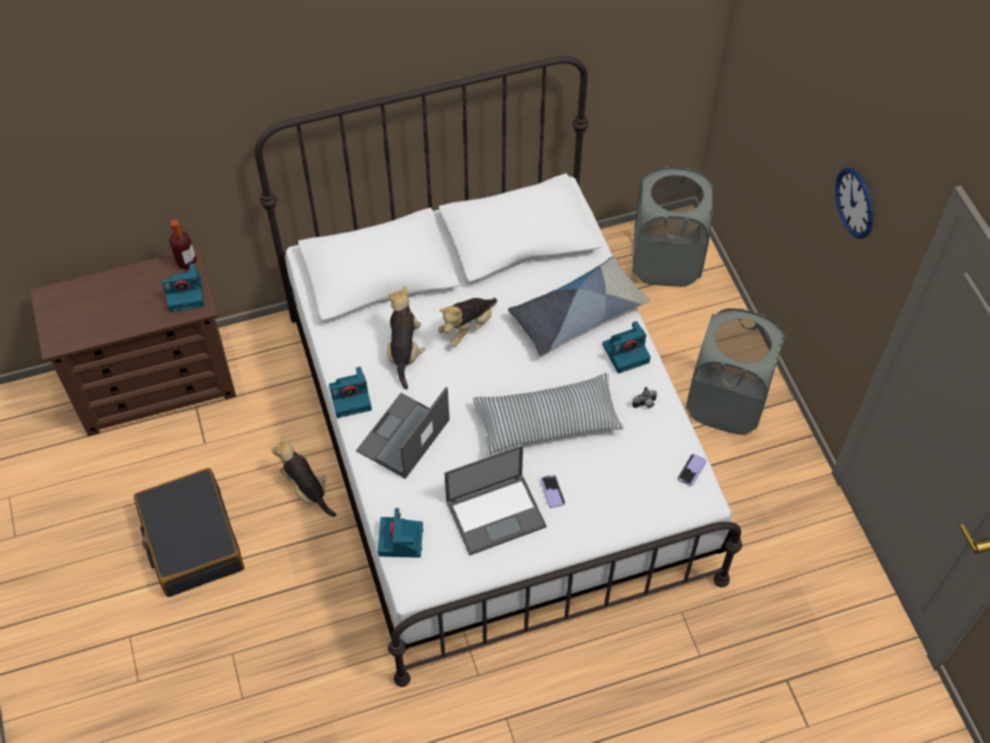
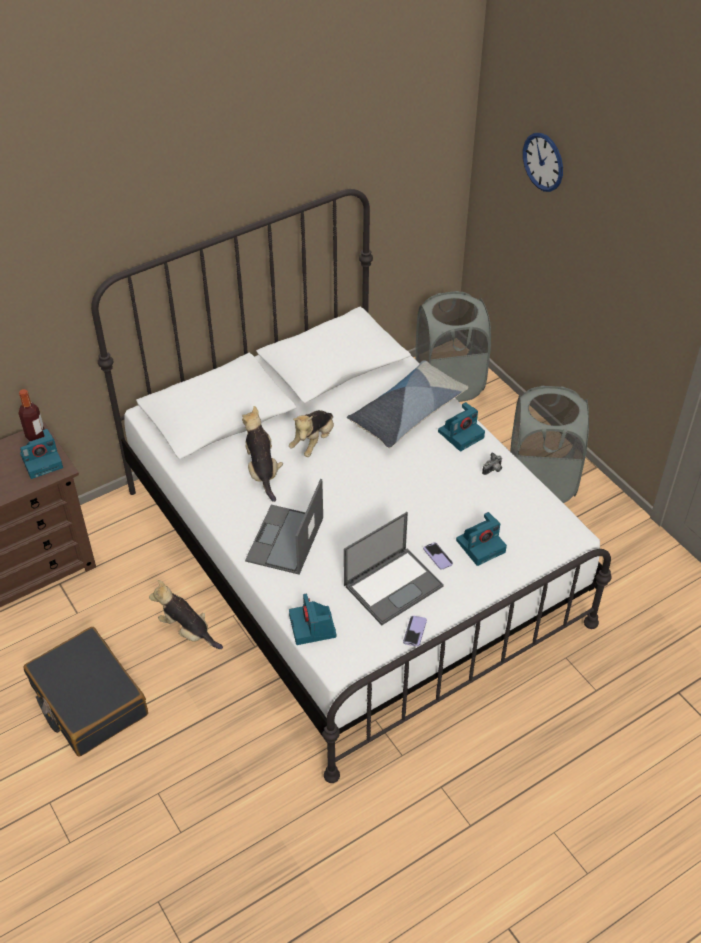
camera: 15 degrees left, 10 degrees down
(351, 397) = (225, 518): camera -> camera (481, 545)
(547, 421) = (412, 501): pillow -> none
(691, 470) = (553, 513): phone -> phone (414, 631)
(855, 203) = (639, 248): wall clock -> wall clock (543, 162)

